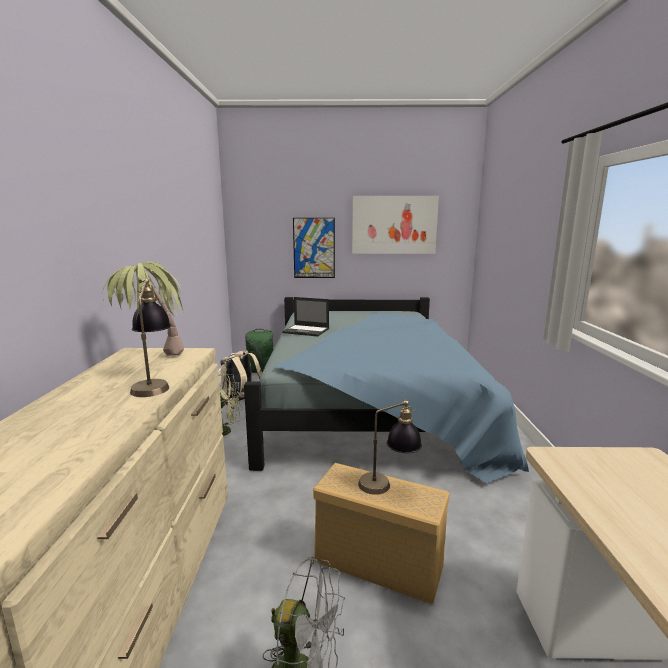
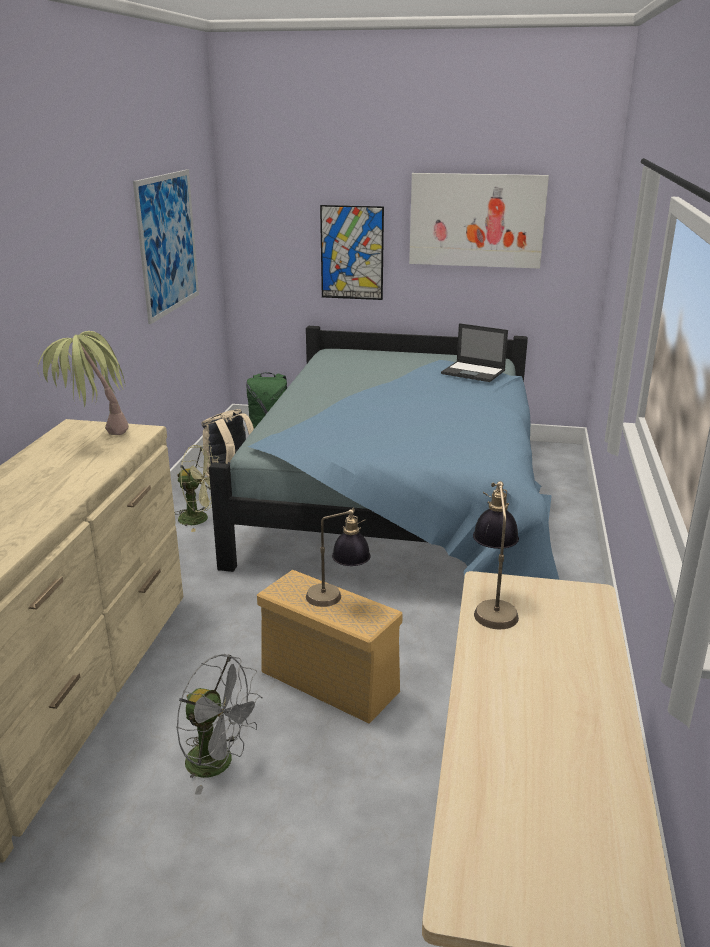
camera: 10 degrees right, 10 degrees up
(154, 383) = (88, 471): table lamp -> table lamp (493, 604)
(195, 232) = (168, 243): none -> picture
(306, 331) = (318, 388): laptop -> laptop (474, 372)

